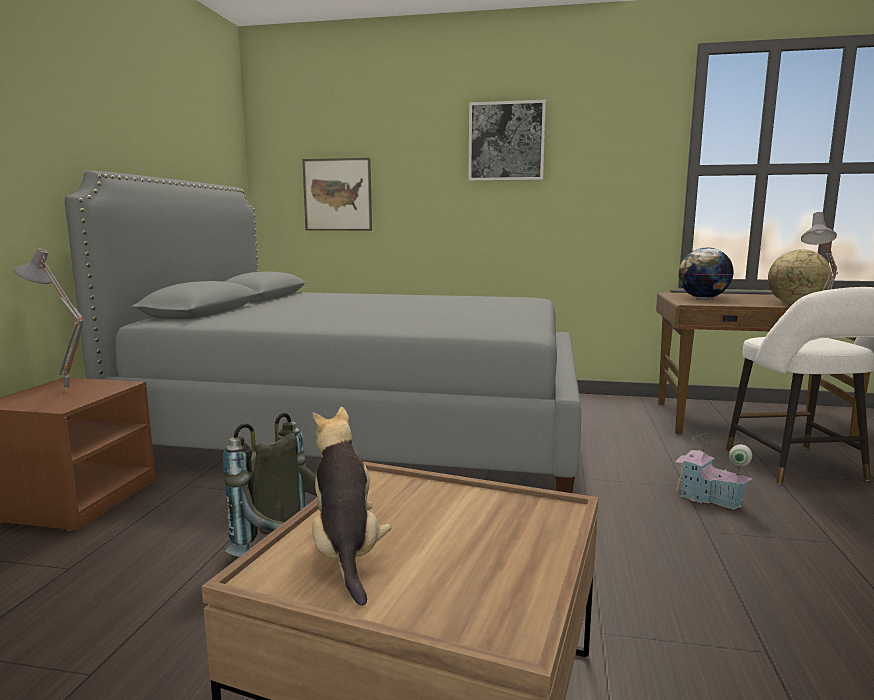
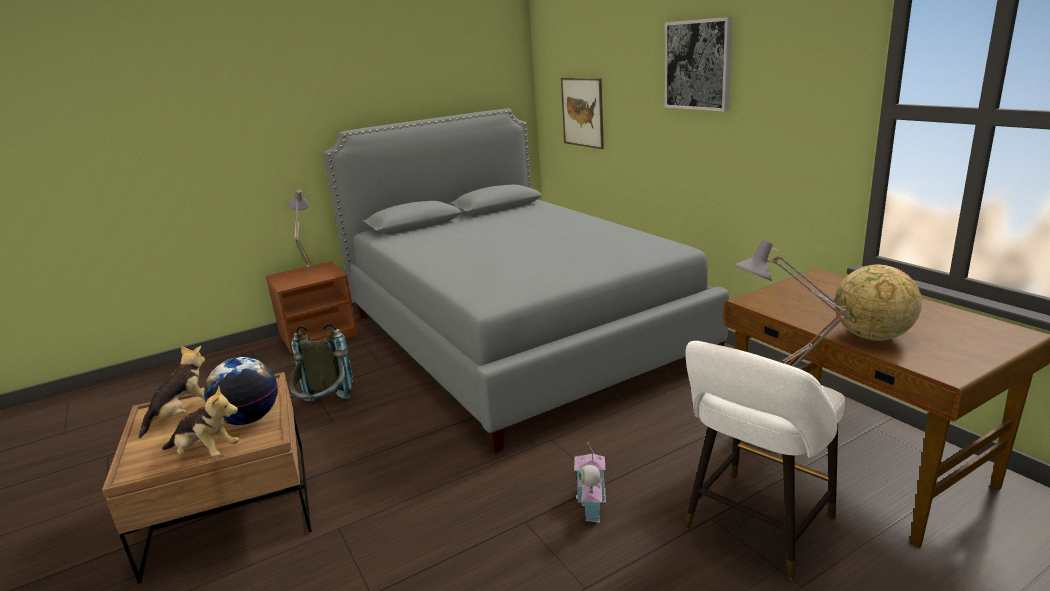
camera: 50 degrees right, 10 degrees up
(532, 557) = (206, 453): none -> plush toy
(702, 298) = (811, 293): globe -> globe (249, 419)

